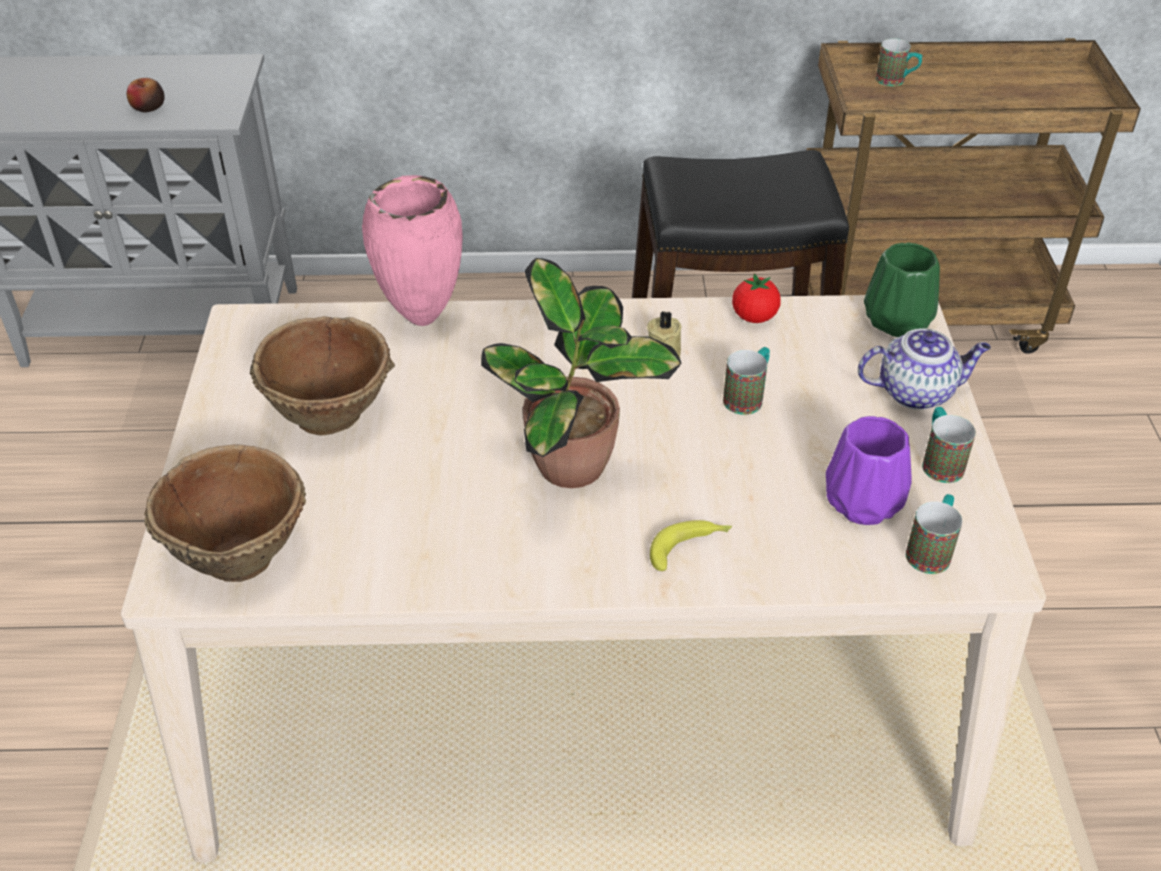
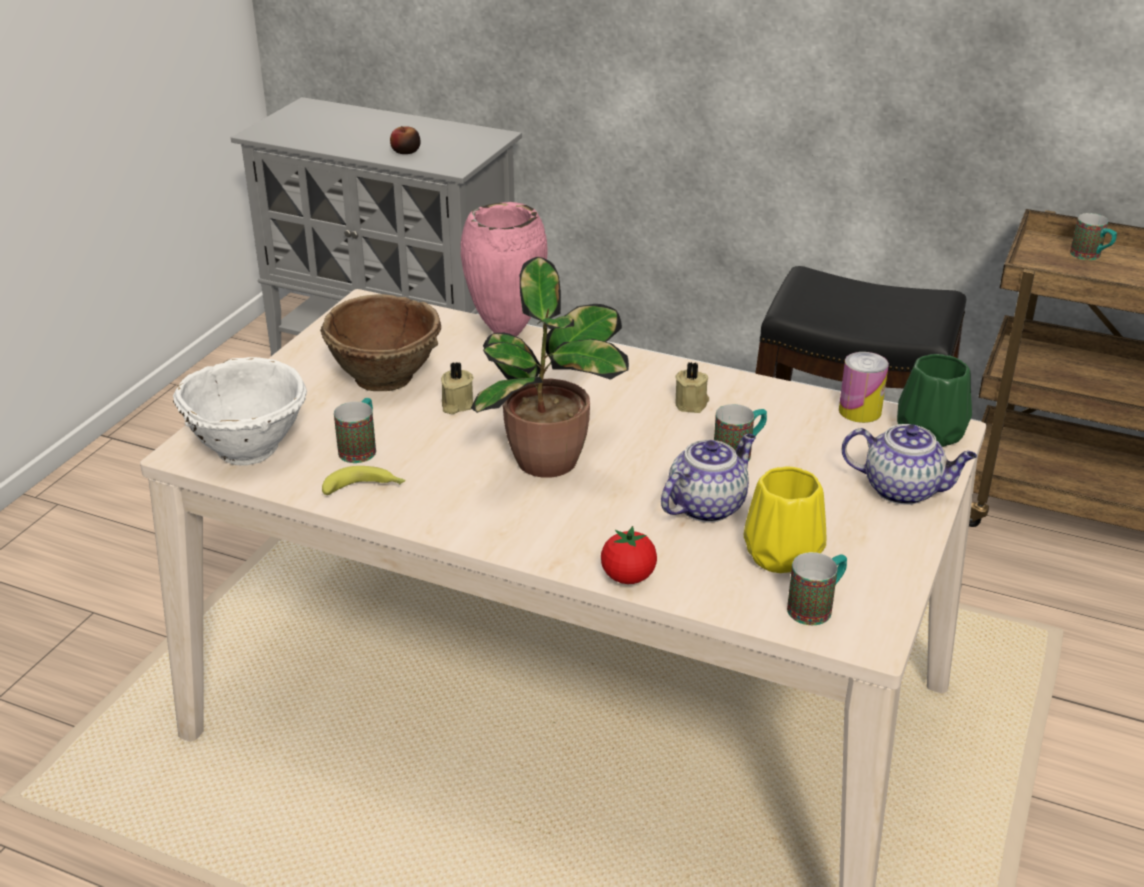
camera: 25 degrees right, 10 degrees down
(239, 552) = (249, 447): brown bowl -> white bowl
(431, 425) = (456, 405): none -> beige candle
(690, 548) = (599, 543): banana -> banana (365, 489)
(754, 317) = (793, 399): tomato -> tomato (628, 577)
(759, 468) = (707, 505): none -> teapot
(821, 313) = (860, 411): none -> can
(864, 502) = (783, 555): purple vase -> yellow vase
(939, 461) = (881, 546): mug -> mug (361, 448)

